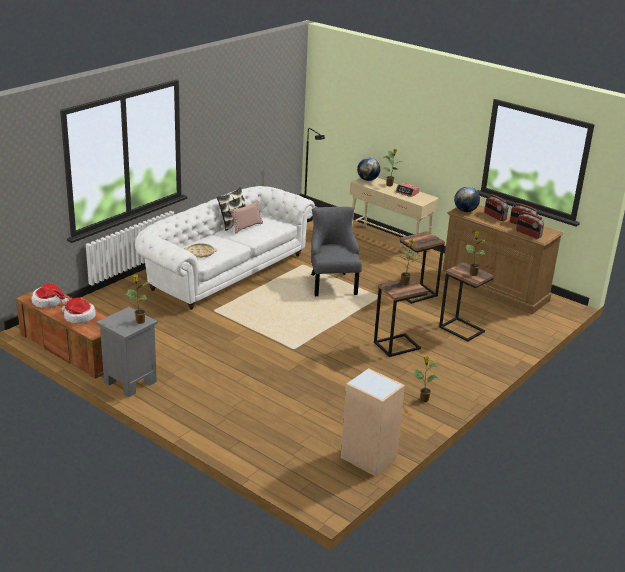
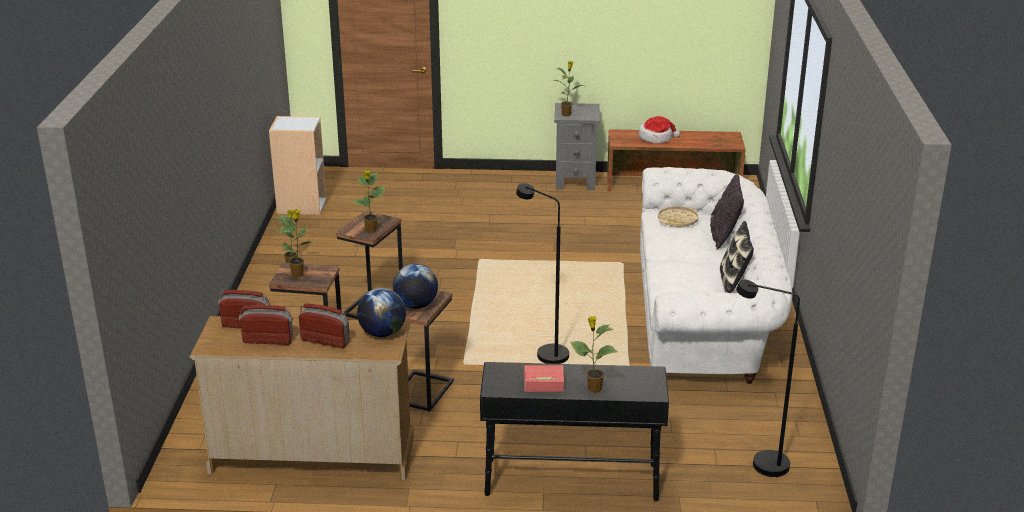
camera: 145 degrees right, 0 degrees up
(48, 302) = (707, 138): hat -> none
(190, 242) = (724, 237): none -> black pillow
(246, 227) = (700, 276): beige pillow -> none
(332, 285) = (545, 353): grey armchair -> black floor lamp
(368, 179) = (646, 385): globe -> globe (416, 305)
(388, 242) = (571, 479): beige console table -> black console table

